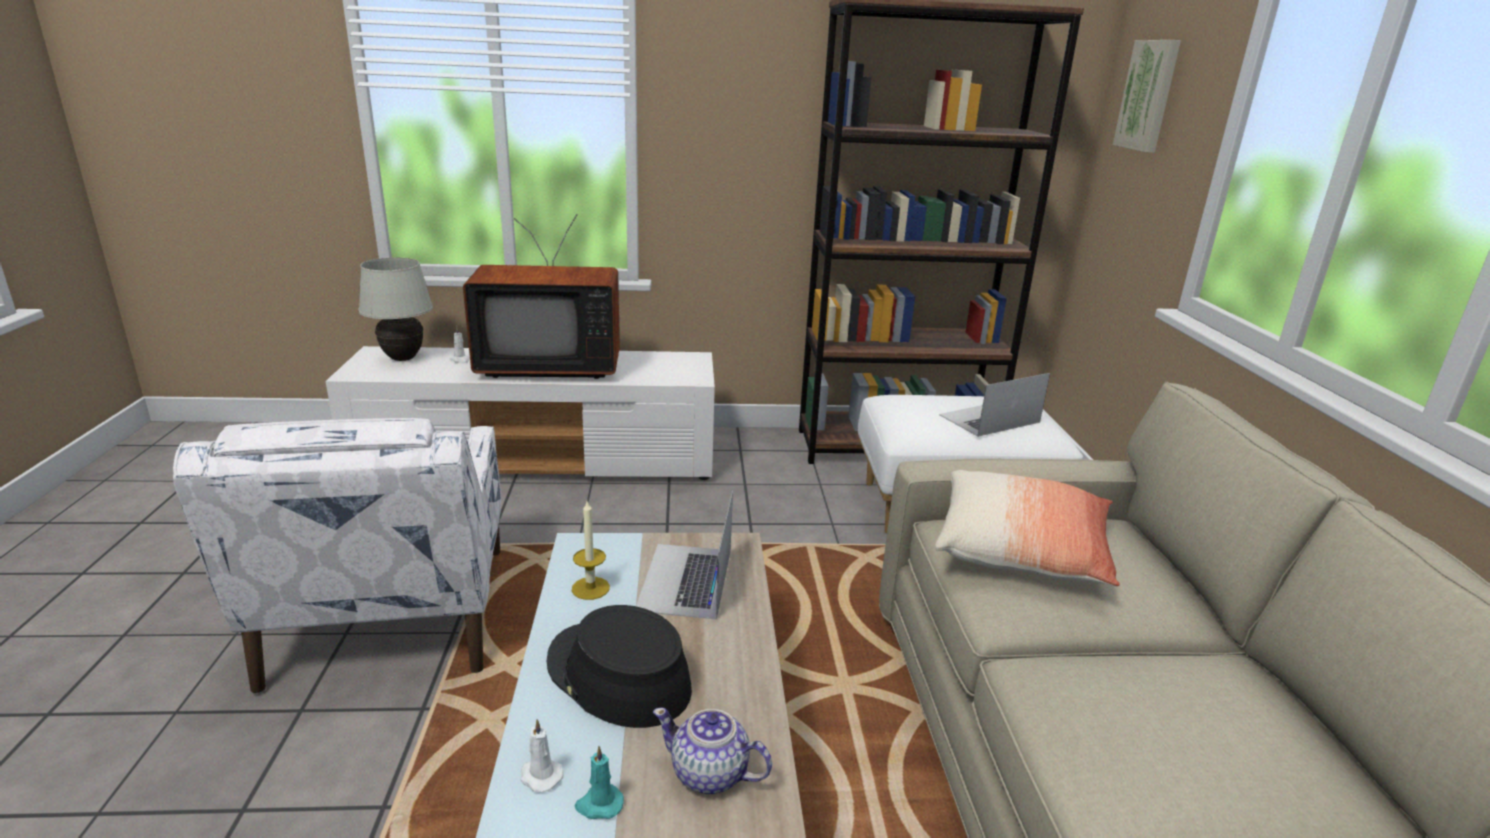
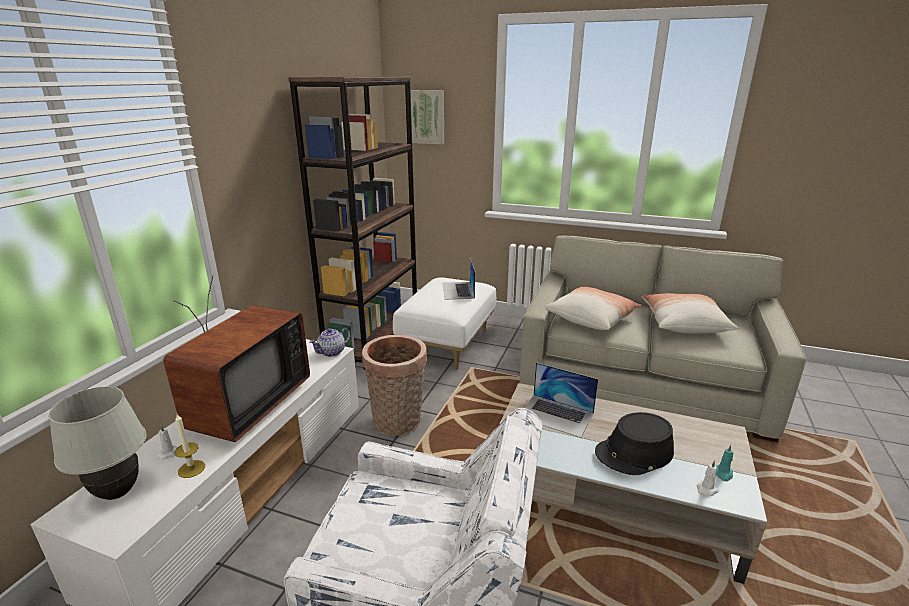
camera: 65 degrees left, 0 degrees up
(590, 588) = (554, 449): candle -> candle (191, 469)
(707, 517) = (398, 423): none -> basket
(710, 774) = (702, 439): teapot -> teapot (332, 352)
(1168, 691) = (683, 324): none -> pillow

